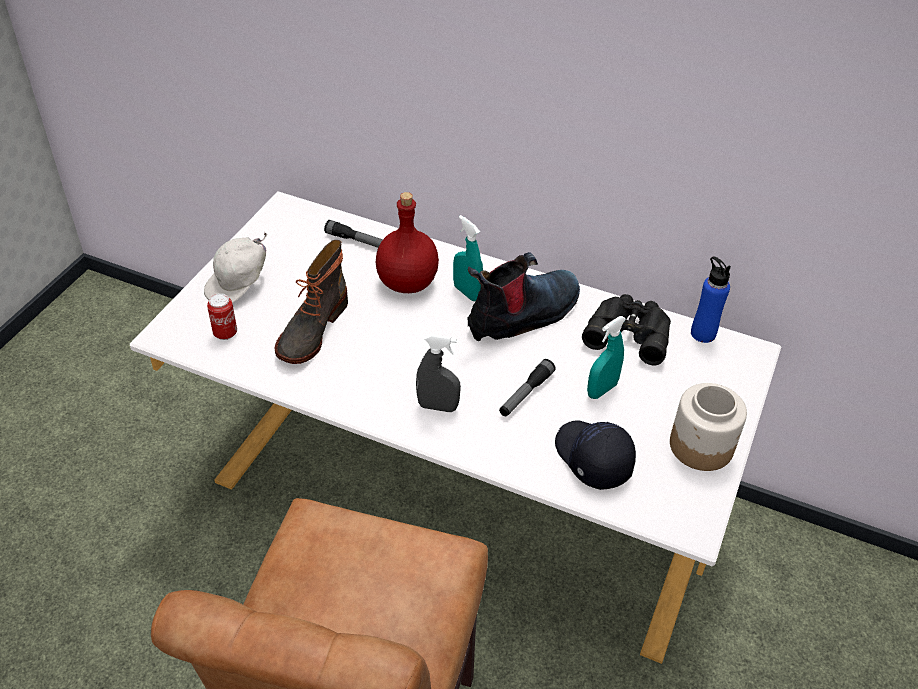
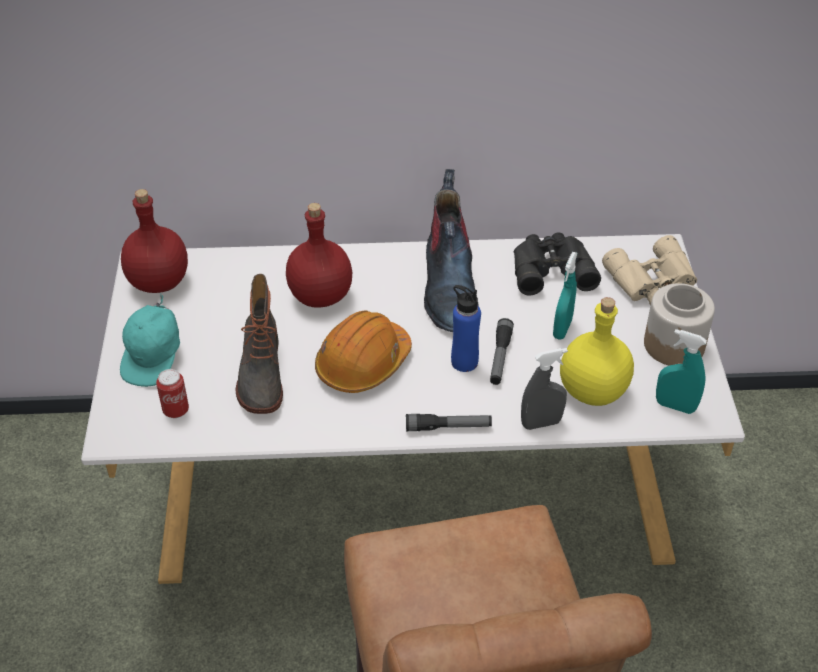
camera: 25 degrees left, 0 degrees up
(239, 285) = (154, 358): white cap -> turquoise cap
(288, 225) = (159, 281): none -> red bottle
(358, 241) = (243, 272): flashlight -> flashlight (448, 427)
(402, 353) = (363, 364): none -> orange hard hat
(437, 407) = (430, 400): grey spray bottle -> grey spray bottle (541, 423)
(467, 292) = (383, 284): turquoise spray bottle -> turquoise spray bottle (675, 406)
(523, 315) = (449, 287): boot -> boot turned 150 degrees clockwise
(591, 458) = (593, 392): black cap -> yellow bottle
(703, 333) = (612, 247): blue bottle -> blue bottle (464, 362)
(720, 382) = (654, 284): none -> beige binoculars

